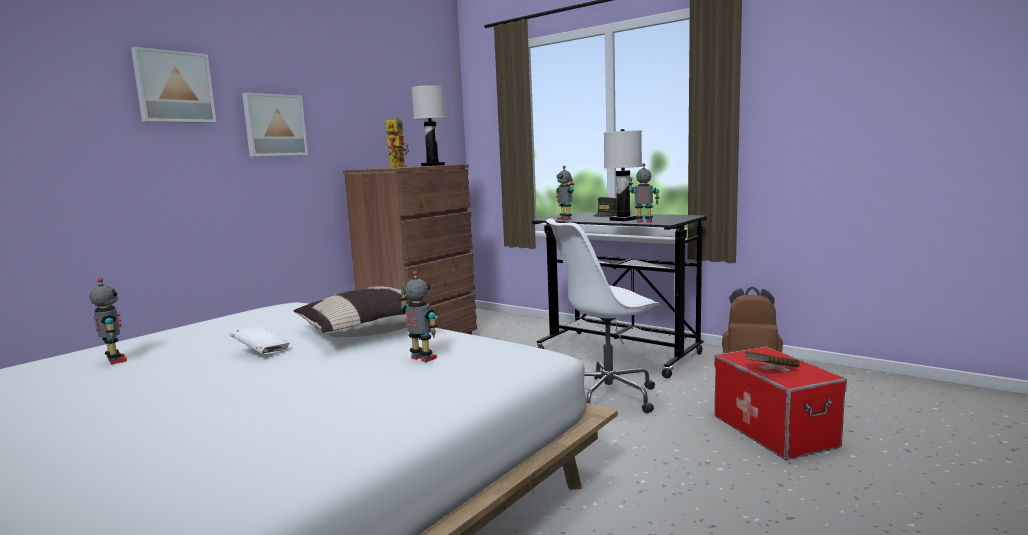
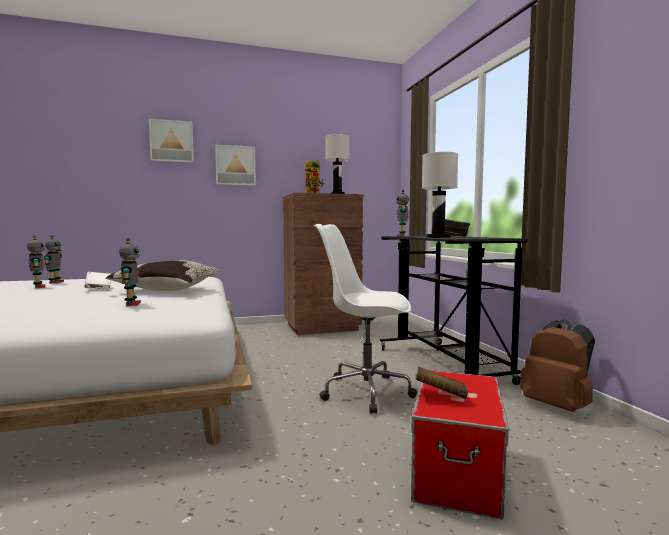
camera: 35 degrees right, 5 degrees down
(644, 222) = (440, 238): toy robot -> toy robot (38, 287)

